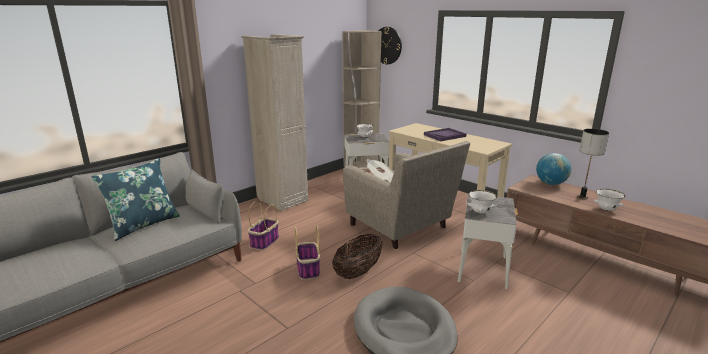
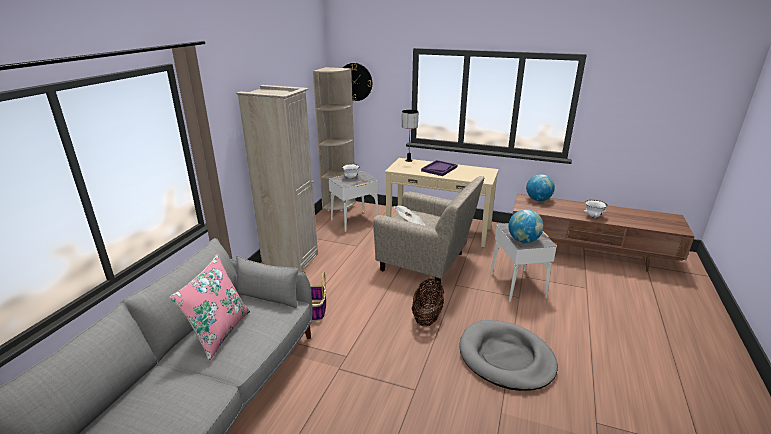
camera: 25 degrees left, 5 degrees up
(143, 225) = (219, 332): blue pillow -> pink pillow
(308, 269) = (383, 327): basket -> none
(481, 212) = (523, 240): white bowl -> globe
(582, 197) = (569, 208): table lamp -> table lamp (408, 160)

